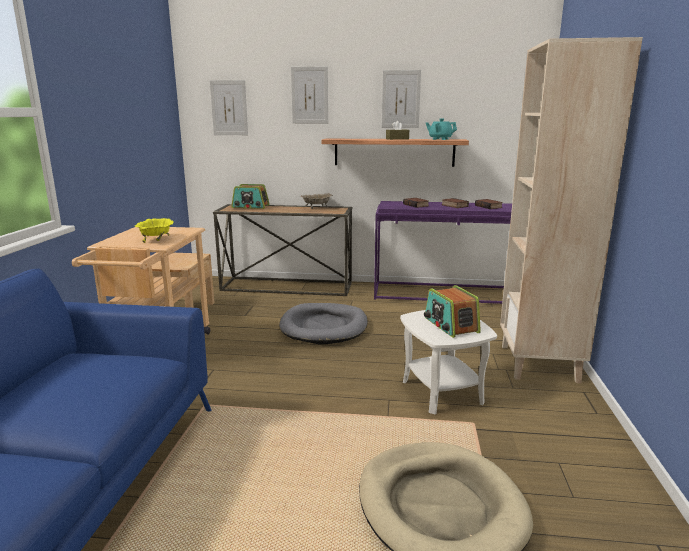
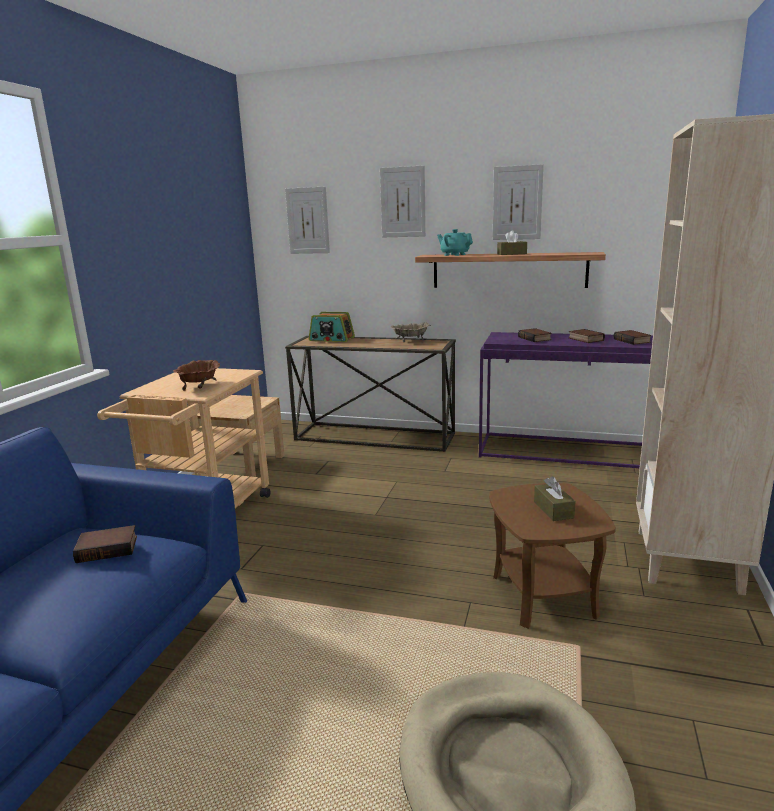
camera: 10 degrees right, 0 degrees up
(109, 364) = (108, 548): none -> book
(156, 239) = (199, 386): yellow bowl -> brown bowl
(324, 327) = (408, 493): grey dog bed -> none
(440, 139) = (568, 253): turquoise teapot -> turquoise teapot (454, 255)
(442, 392) = (544, 595): white side table -> brown side table
(450, 325) = (553, 510): radio -> brown tissue box

